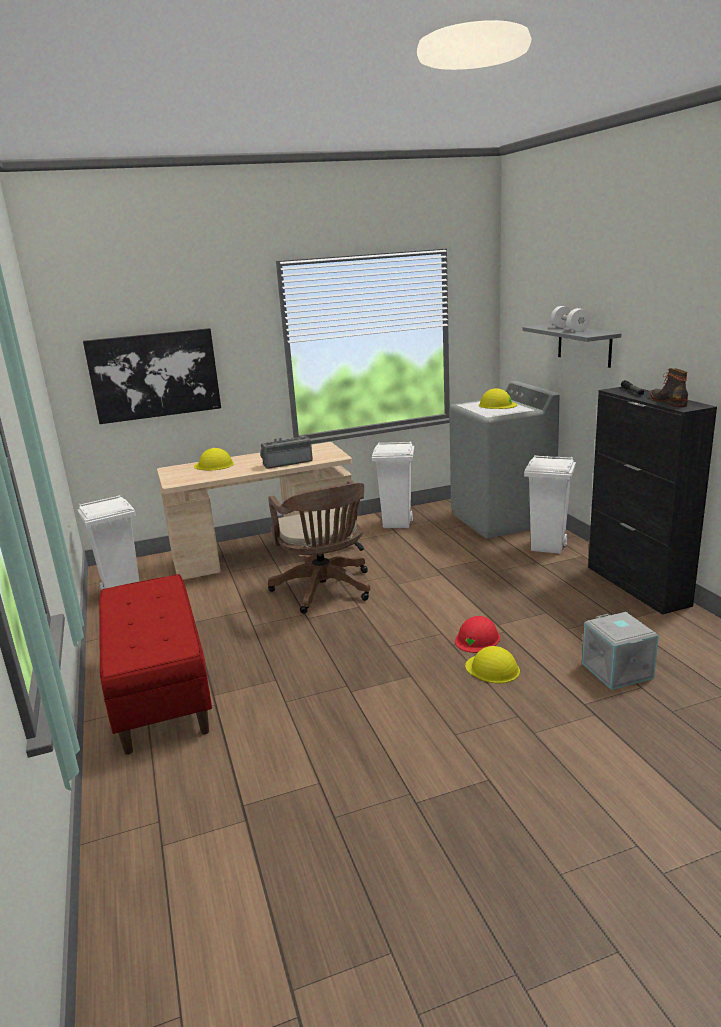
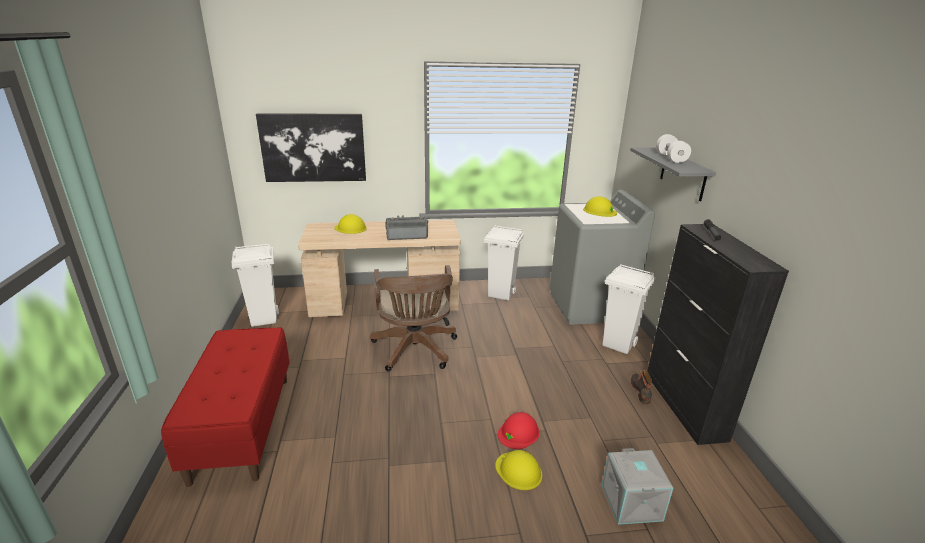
camera: 10 degrees right, 5 degrees up
(669, 401) = (742, 254): boot -> boot (641, 390)

